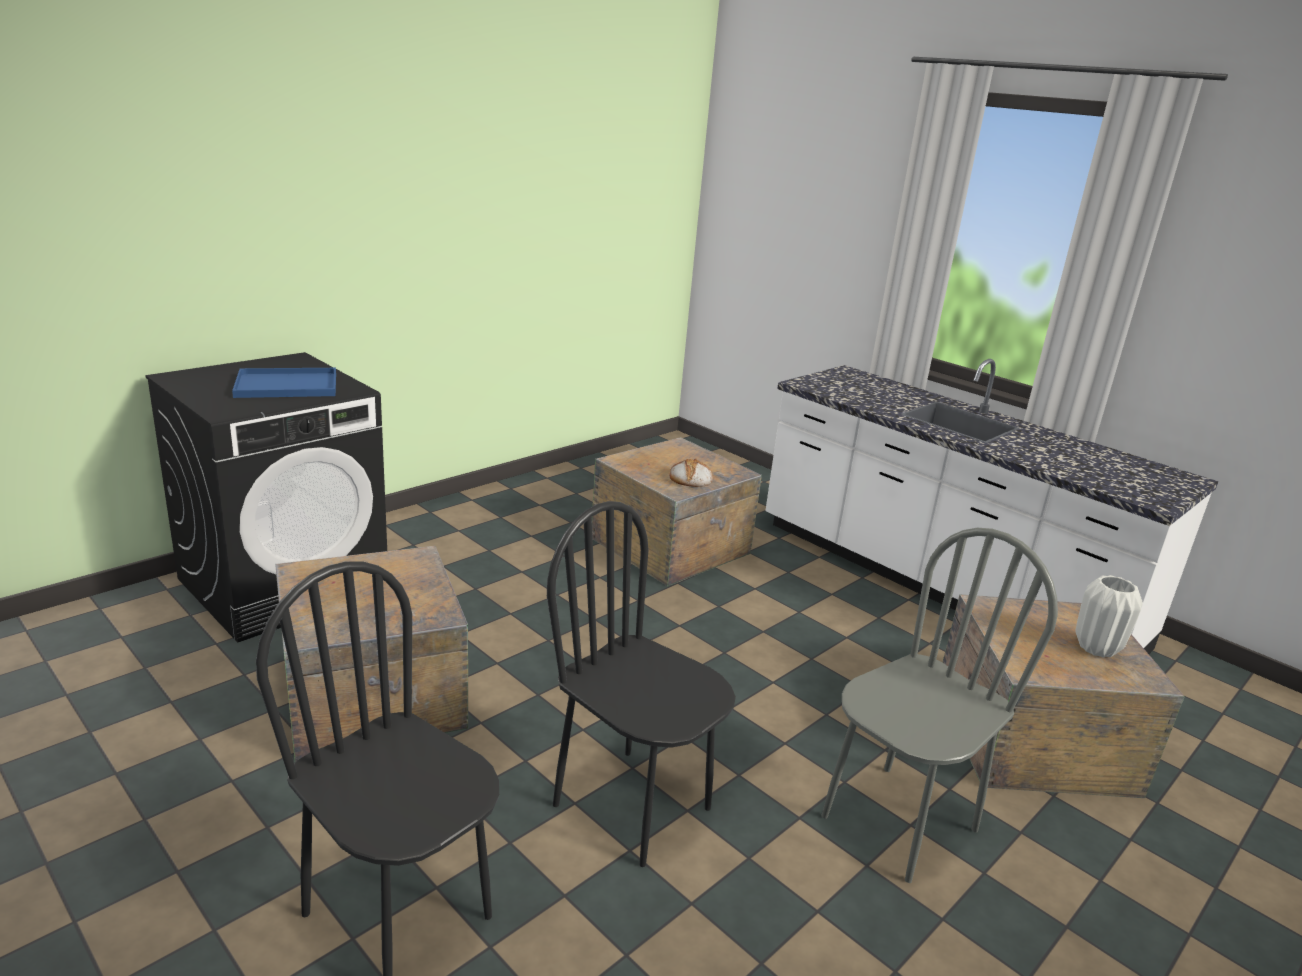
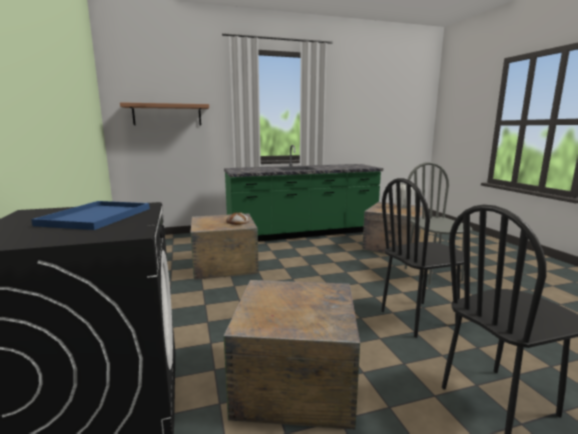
camera: 60 degrees left, 10 degrees down
(788, 226) = (167, 115): none -> shelf
(940, 584) = (302, 233): white counter -> green counter

